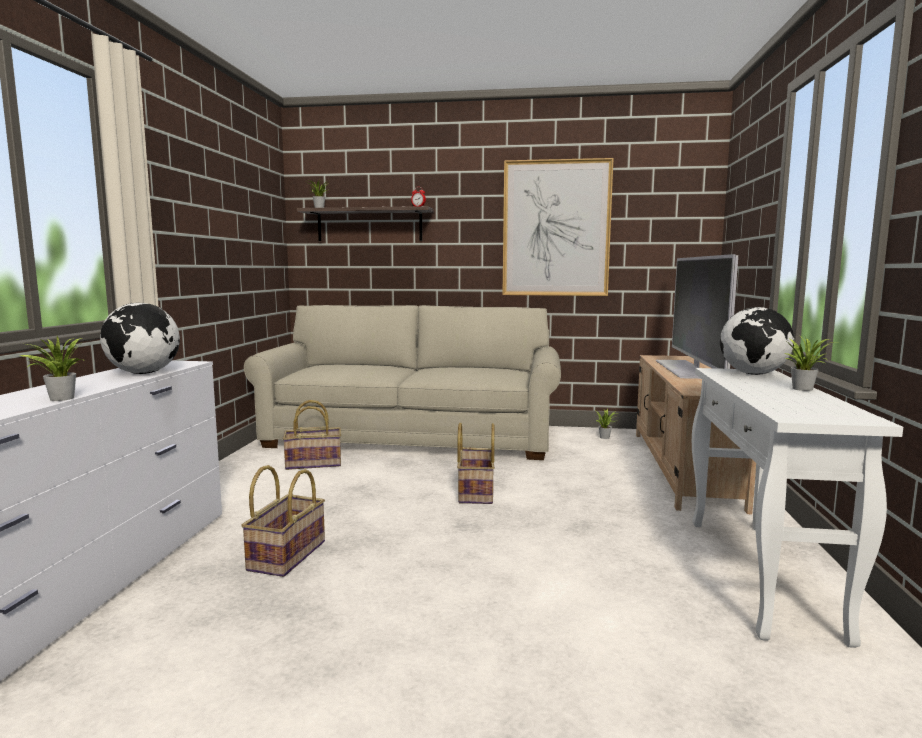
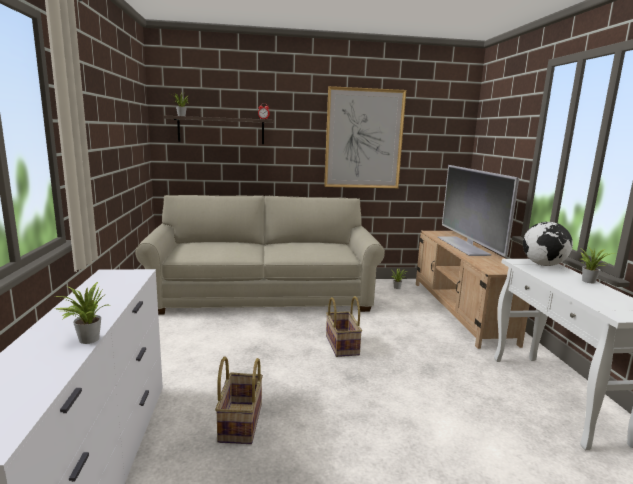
camera: 15 degrees left, 5 degrees up
(144, 373) = (117, 292): globe -> none
(314, 463) = (204, 327): basket -> none

